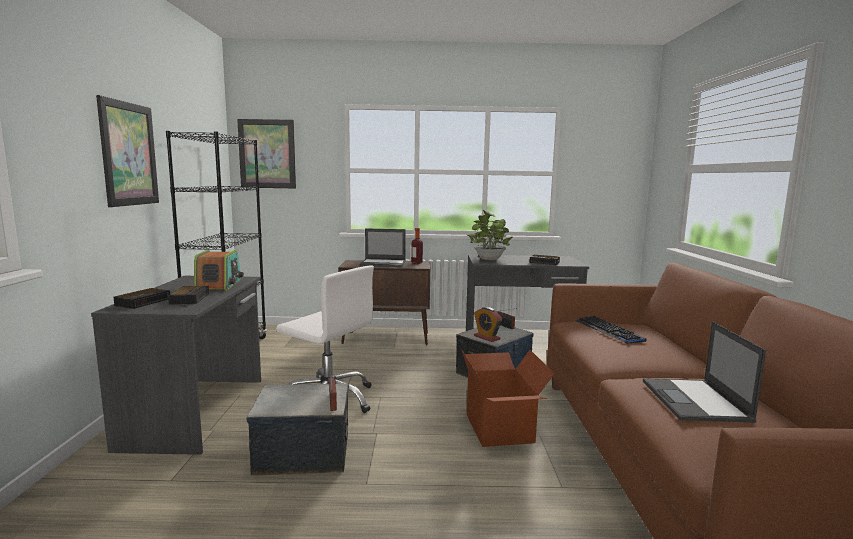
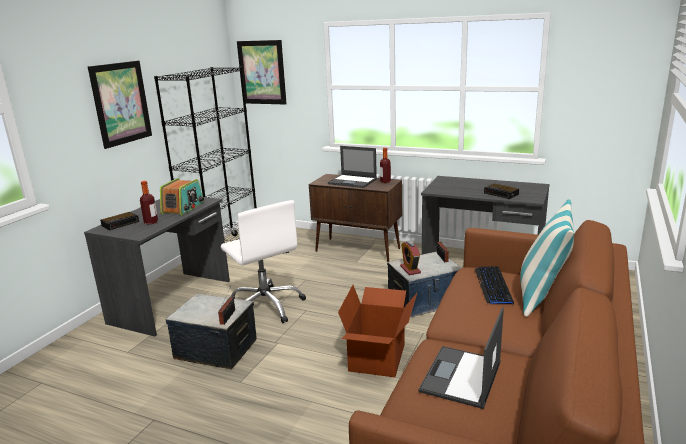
camera: 25 degrees right, 10 degrees up
(190, 298) = (151, 222): alarm clock -> bottle
(488, 259) = (448, 184): potted plant -> none
(656, 333) = (542, 295): none -> pillow

